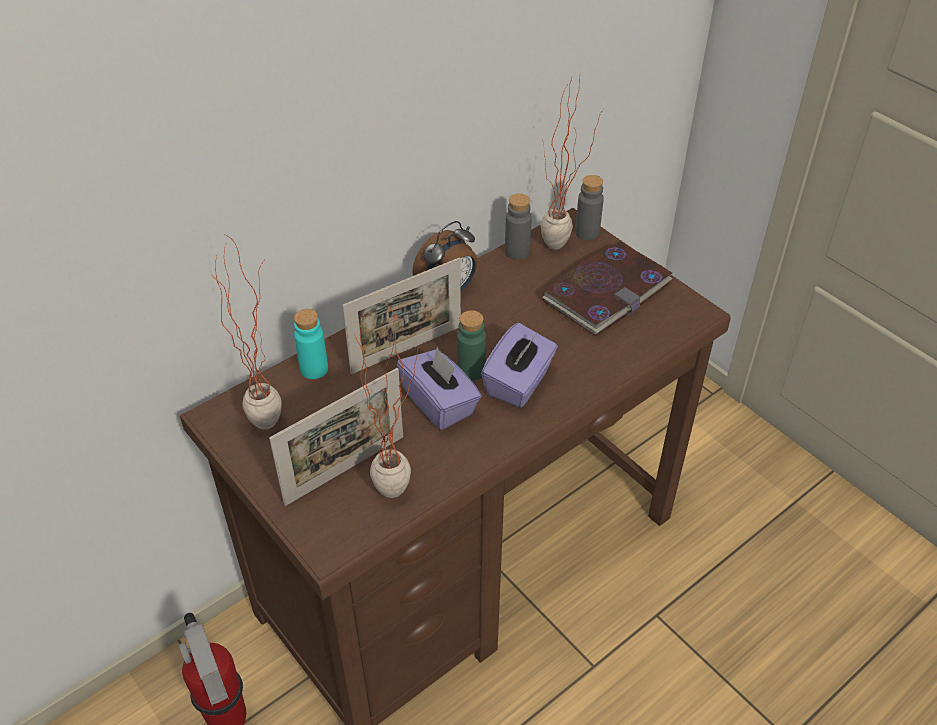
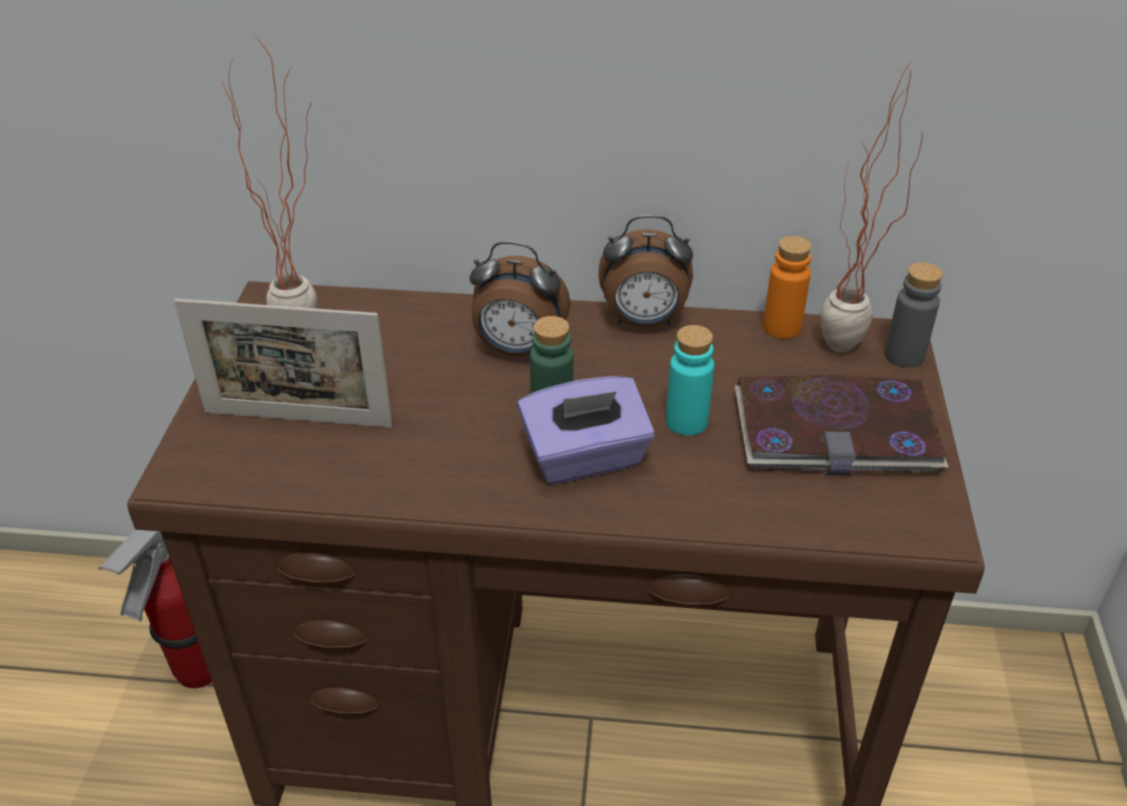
camera: 45 degrees right, 5 degrees down
(314, 369) = (407, 313): turquoise bottle -> turquoise bottle (686, 421)
(402, 484) = (324, 469): potted plant -> none
(407, 349) = (518, 350): picture frame -> alarm clock
(439, 403) = (473, 421): purple tissue box -> none
(517, 251) = (781, 327): grey bottle -> orange bottle

